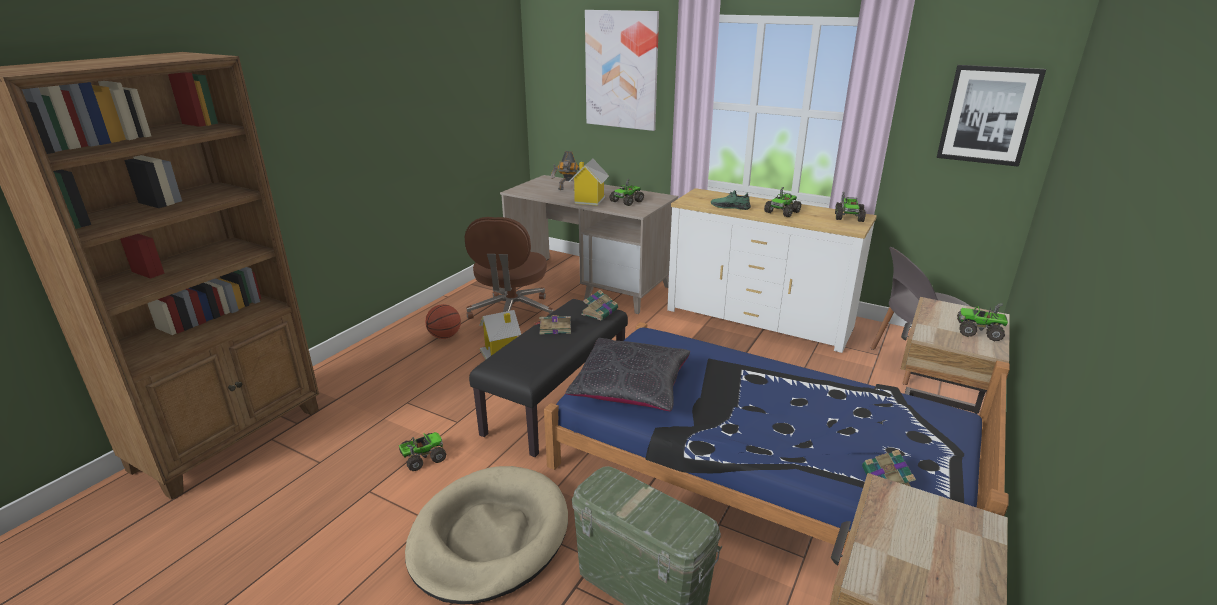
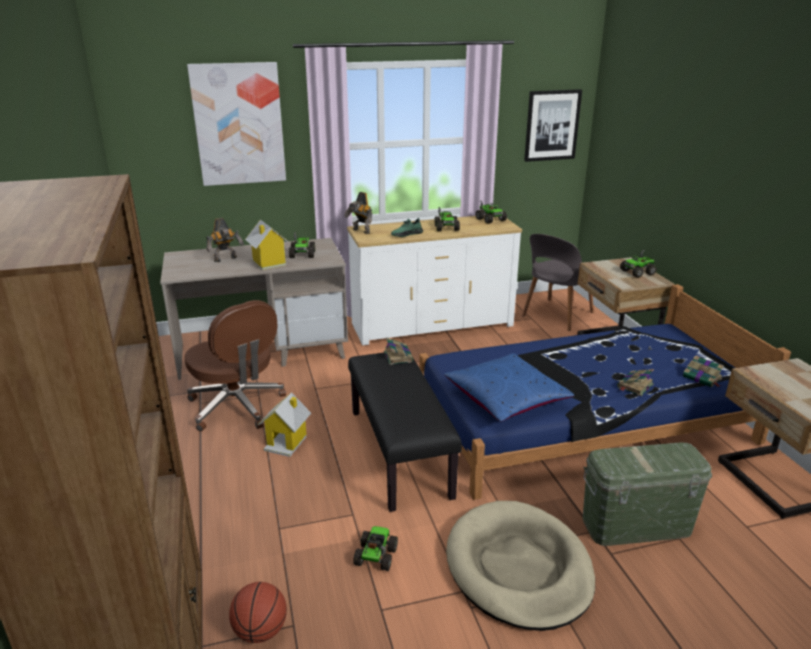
camera: 45 degrees left, 0 degrees up
(445, 336) = (206, 457): basketball -> basketball (260, 631)
(554, 327) = (390, 383): book -> book (634, 386)
(630, 387) = (506, 399): black pillow -> blue pillow
(695, 194) = (360, 231): none -> toy robot

